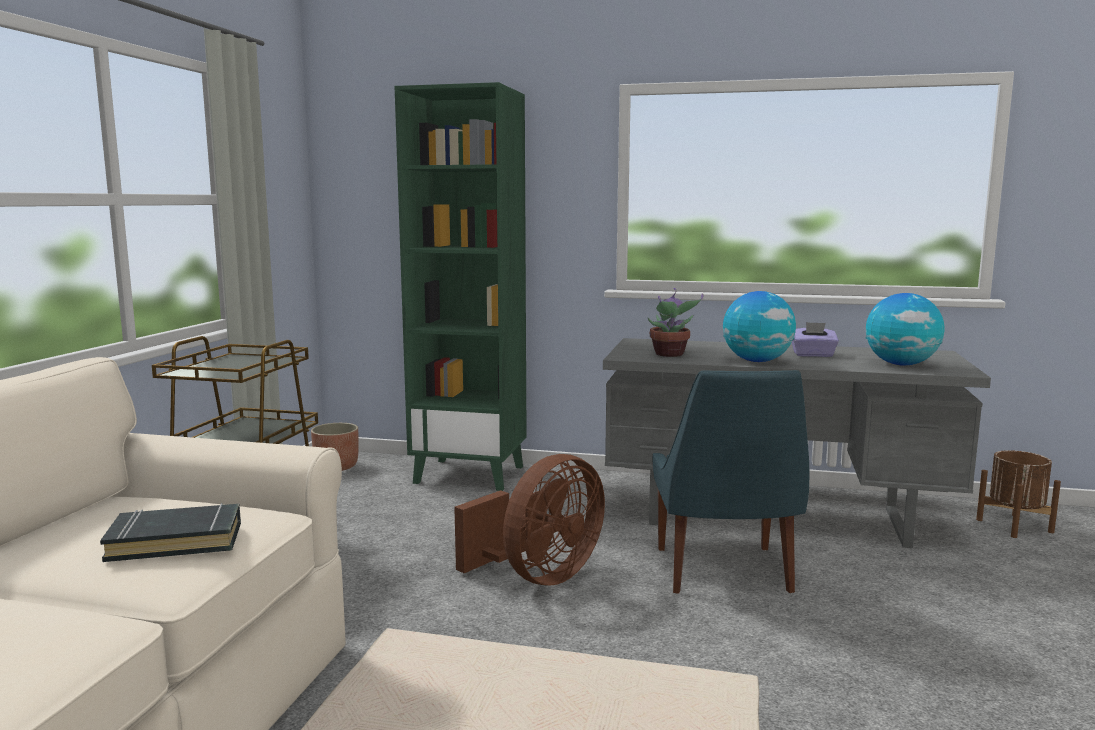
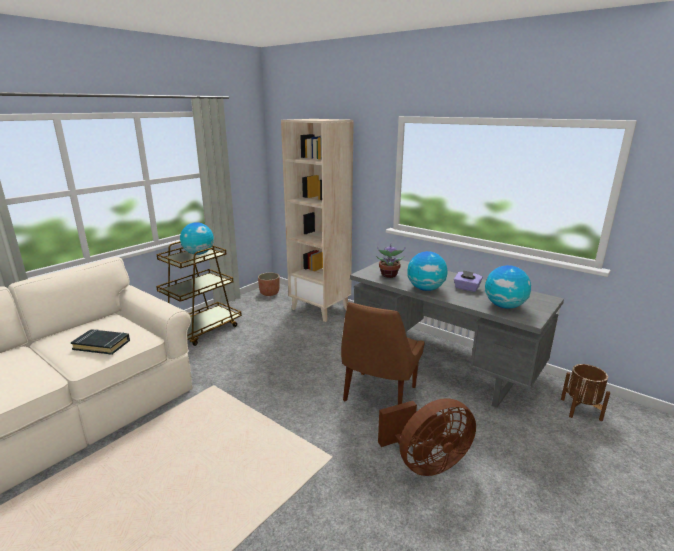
camera: 25 degrees right, 10 degrees up
(244, 362) = (199, 253): none -> globe
(470, 474) = (320, 309): green bookcase -> beige bookcase
(540, 576) = (295, 375): brown fan -> brown fan (426, 463)
(723, 572) = (378, 395): blue chair -> brown chair

